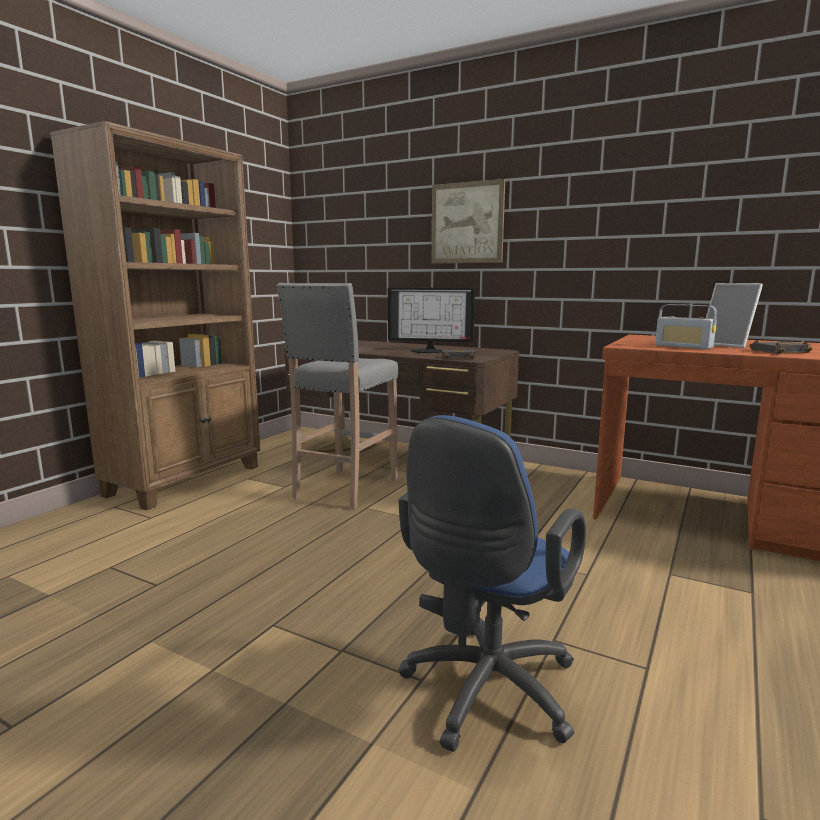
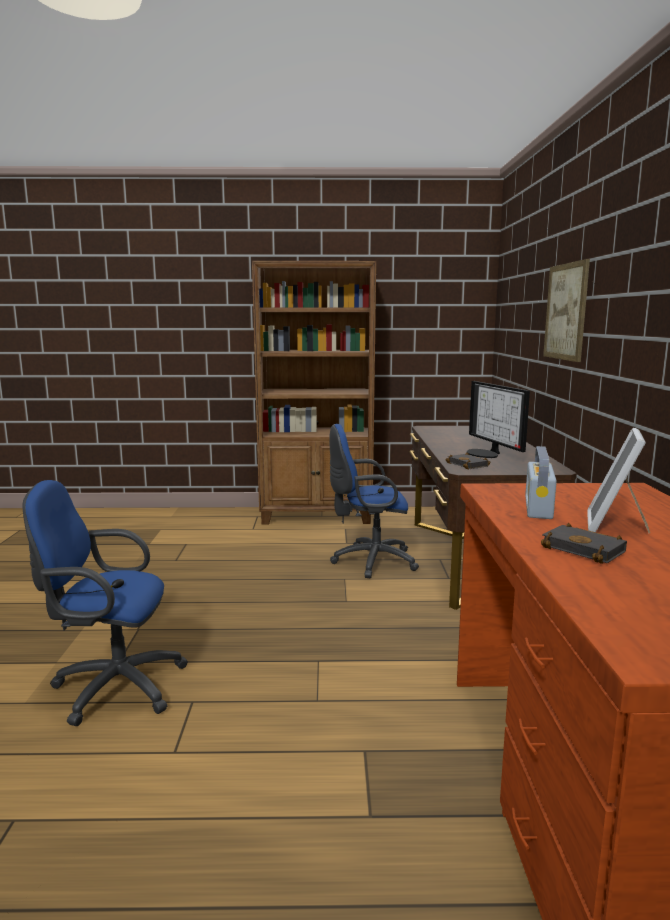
camera: 60 degrees right, 0 degrees up
(345, 489) = (369, 561): grey stool -> blue office chair

